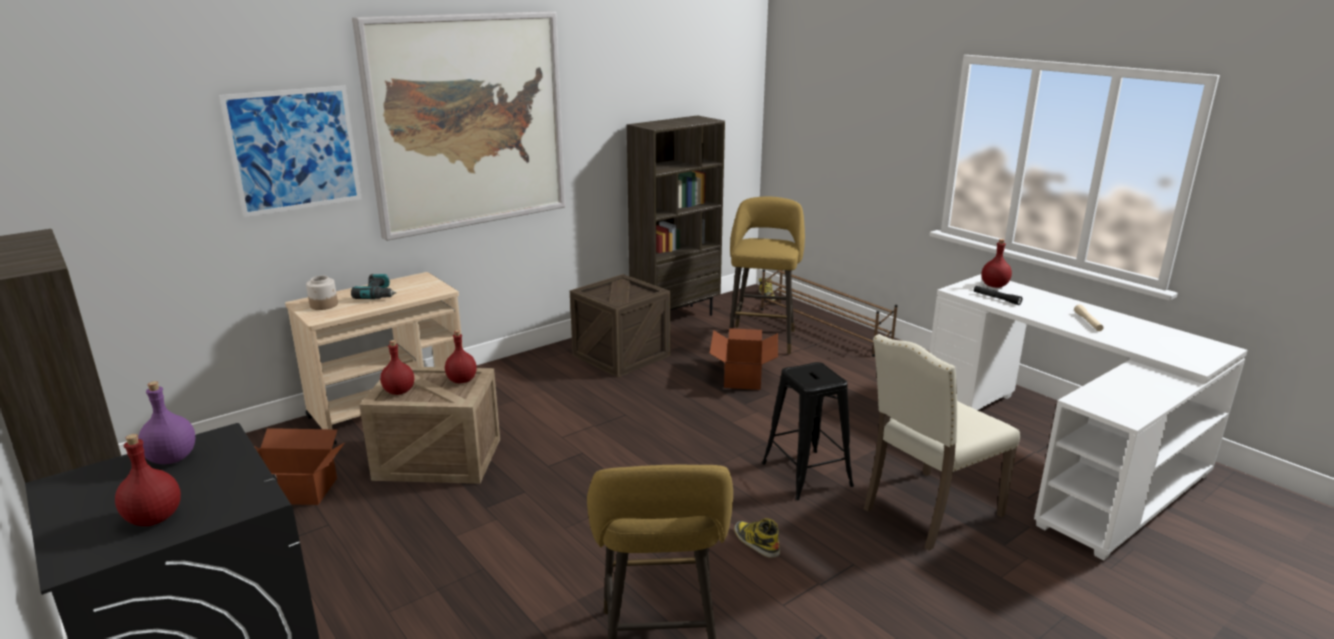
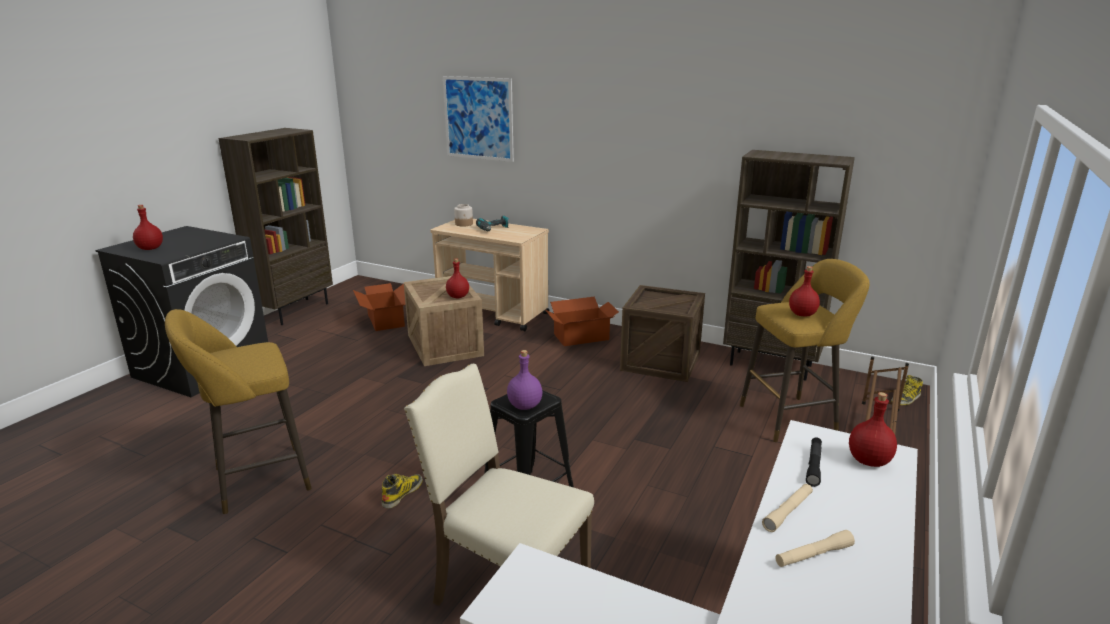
camera: 65 degrees right, 0 degrees up
(173, 458) = (208, 237): purple bottle -> purple bottle (525, 406)
(399, 391) = (430, 286): red bottle -> red bottle (803, 314)
(467, 122) = (595, 119): picture -> none
(744, 375) = (691, 426): cardboard box -> cardboard box (582, 337)
(1045, 317) = (788, 512): none -> beige flashlight

